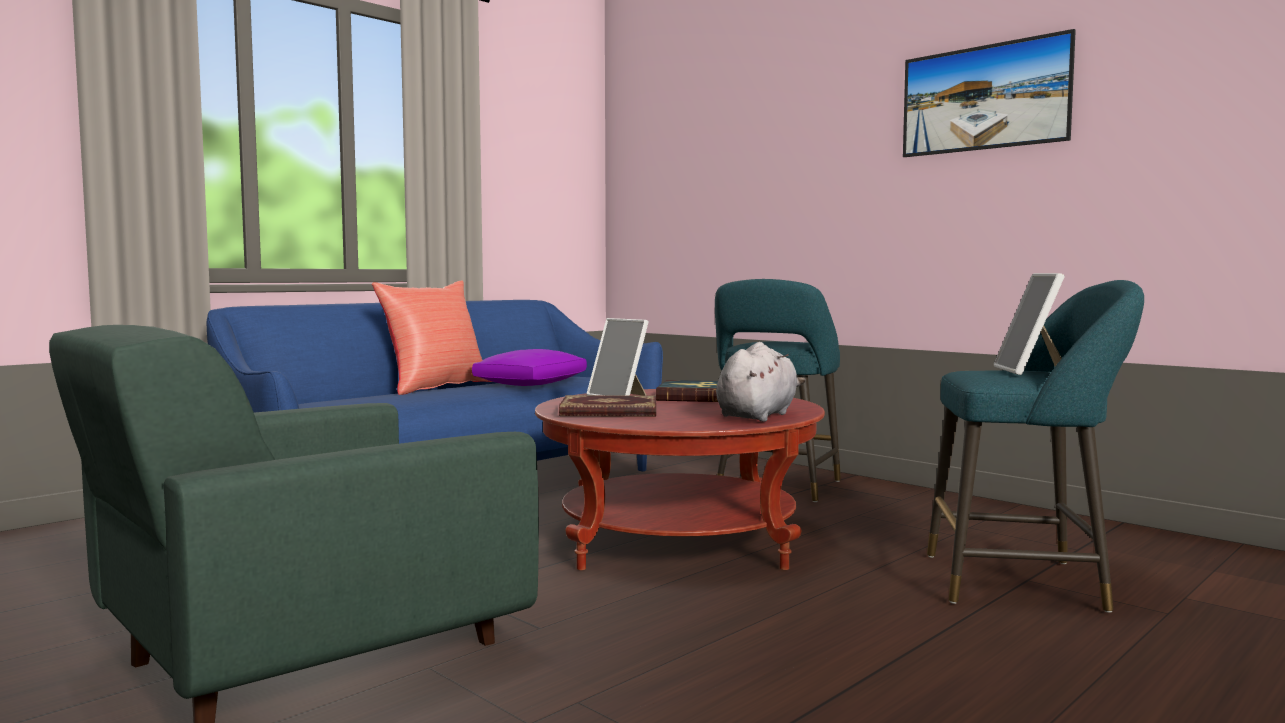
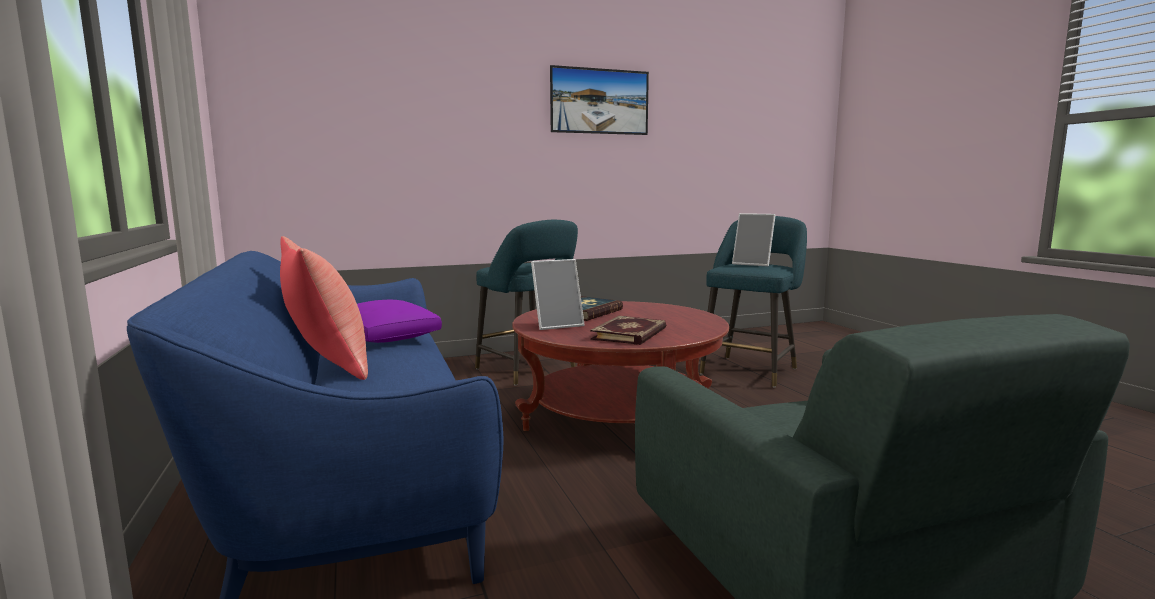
camera: 65 degrees left, 5 degrees up
(758, 416) = (681, 314): grey plush toy -> none

